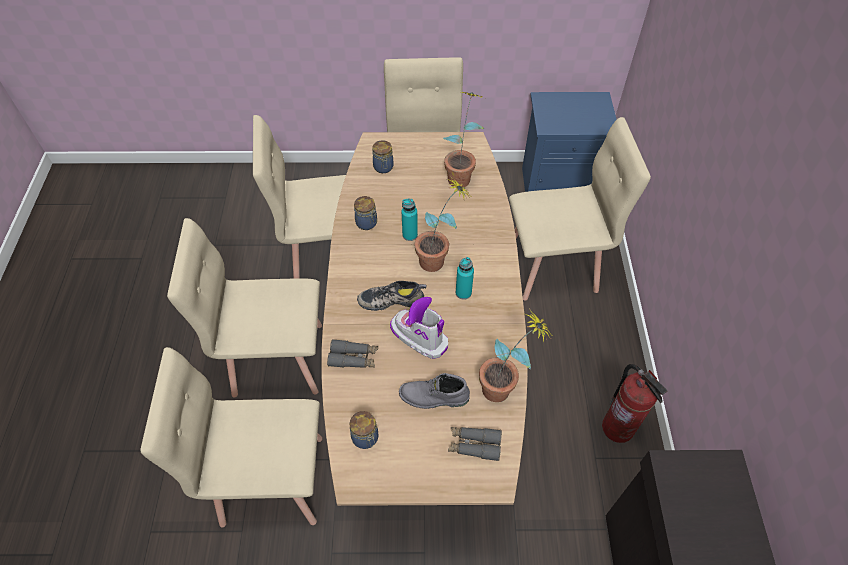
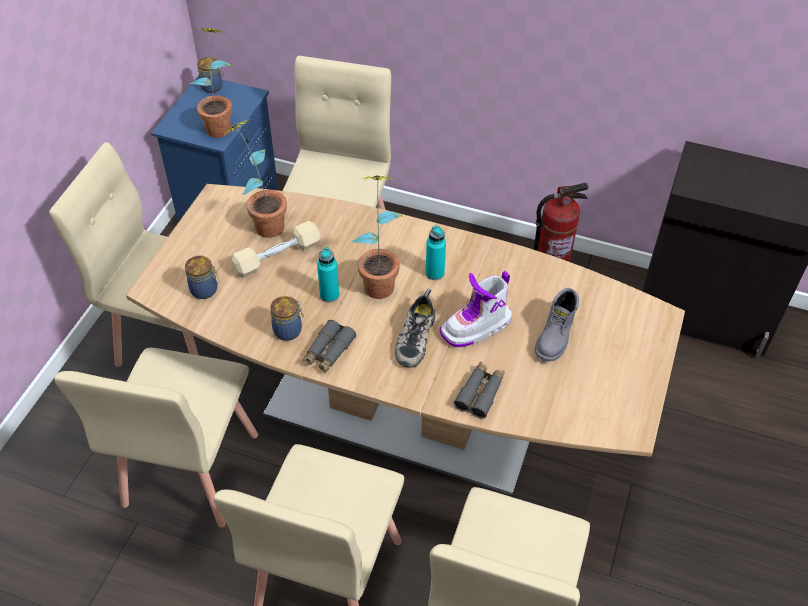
camera: 70 degrees left, 5 degrees down
(366, 438) = (585, 407): jar -> jar (213, 87)
(432, 193) = (277, 257): none -> beige dumbbell
(474, 445) = (619, 320): grey binoculars -> grey binoculars (328, 352)
(504, 387) = (563, 277): potted plant -> potted plant (220, 124)

